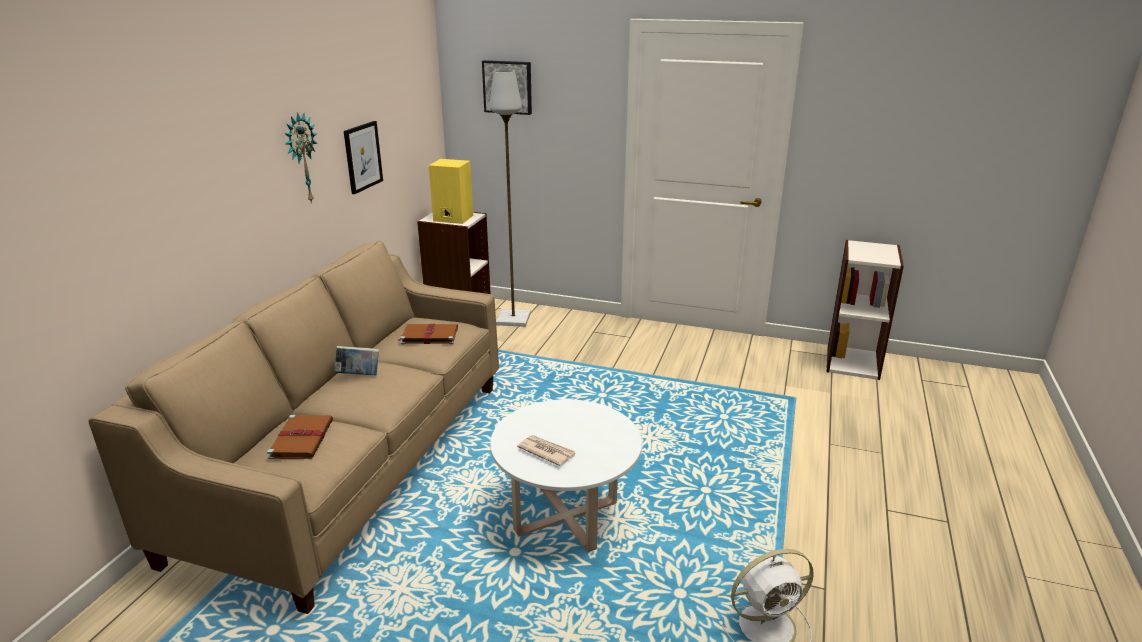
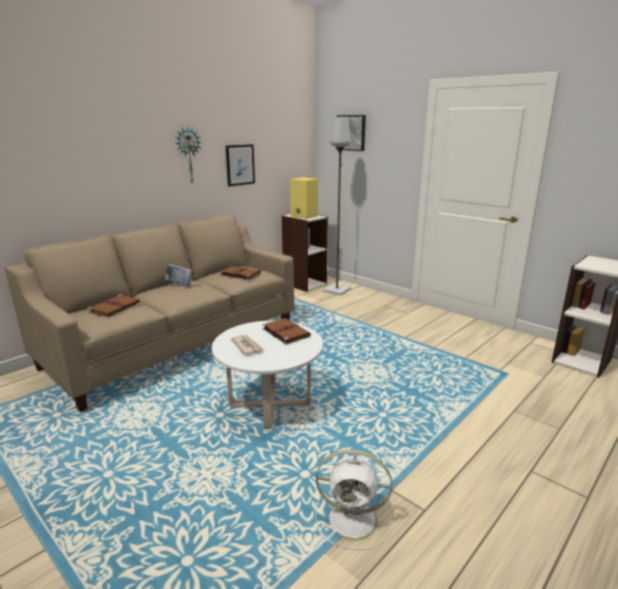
camera: 25 degrees right, 5 degrees down
(573, 417) = (285, 332): none -> brown book

